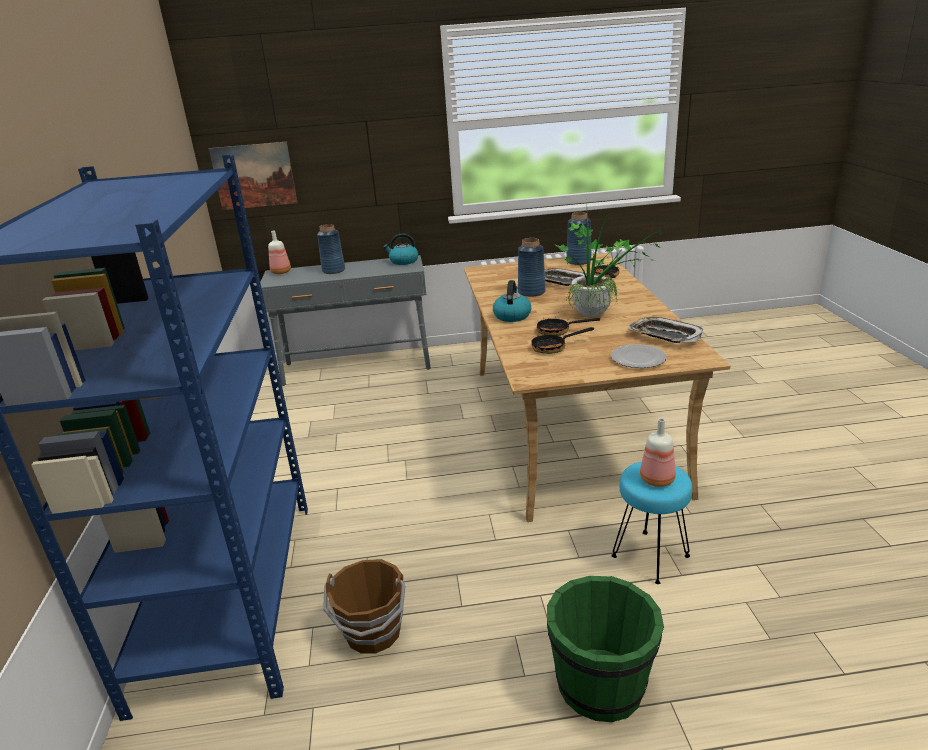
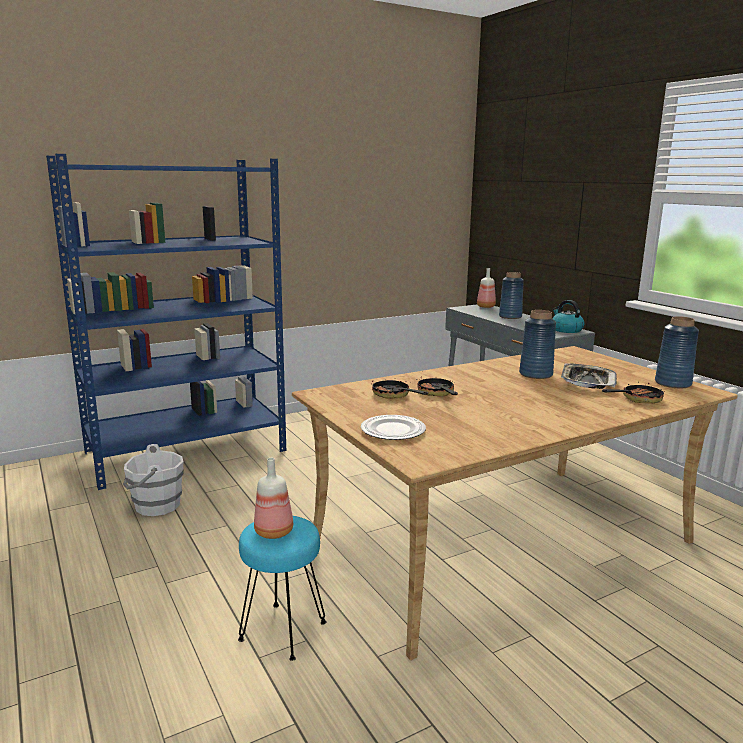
camera: 65 degrees right, 10 degrees down
(254, 176) = (498, 219): picture -> none
(373, 633) = (156, 506): brown bucket -> white bucket
(512, 315) = (460, 374): kettle -> none
(599, 312) = (510, 405): potted plant -> none
(601, 684) = (101, 619): green bucket -> none
(665, 335) = (473, 439): tray -> none

